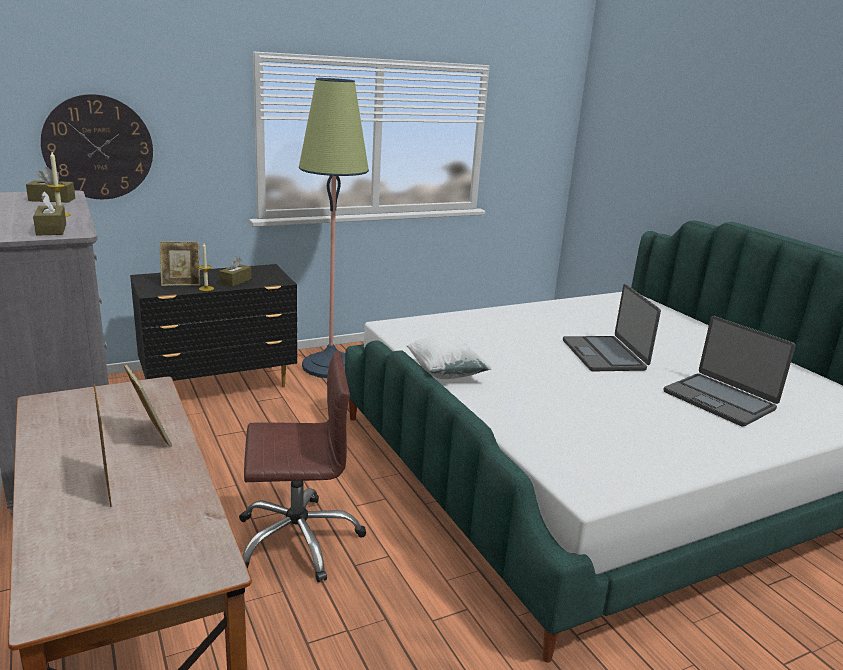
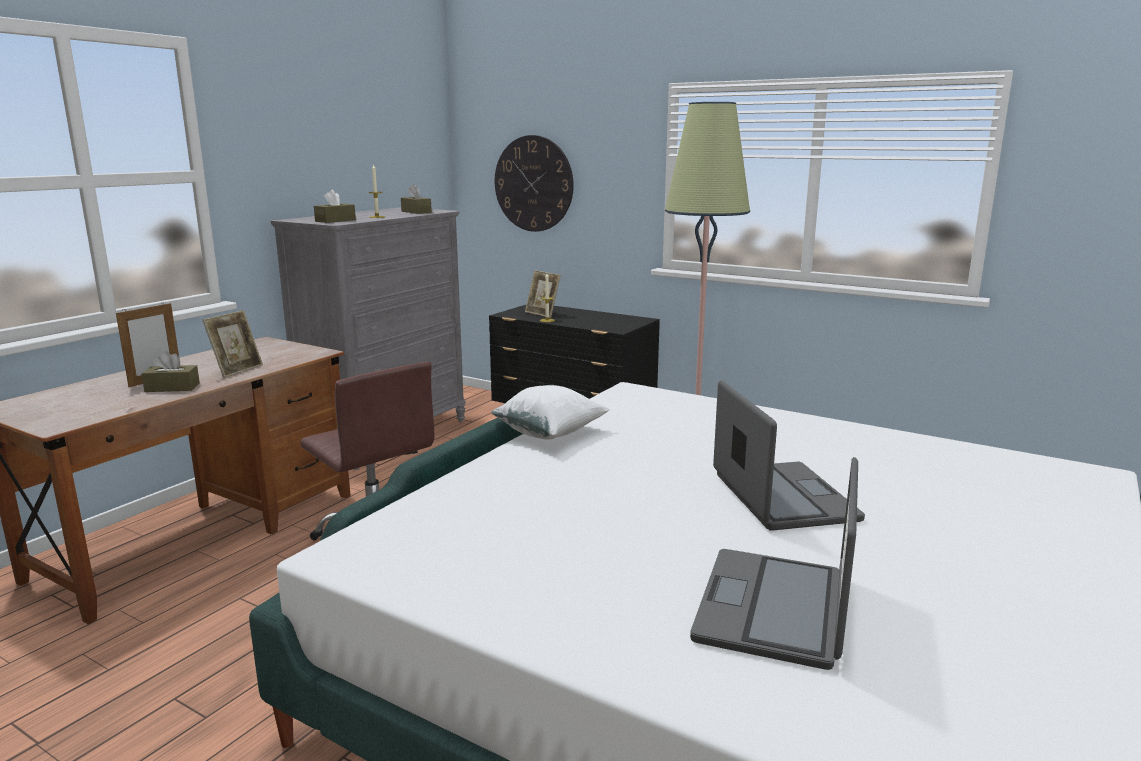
camera: 60 degrees right, 5 degrees down
(235, 281) = (583, 321): brown tissue box -> brown tissue box (172, 387)
(604, 355) = (781, 497): laptop -> laptop turned 120 degrees clockwise

